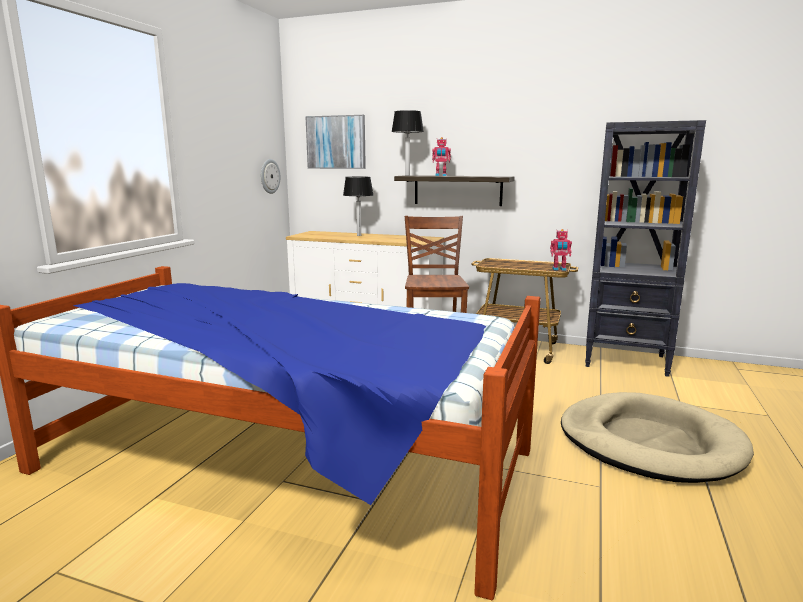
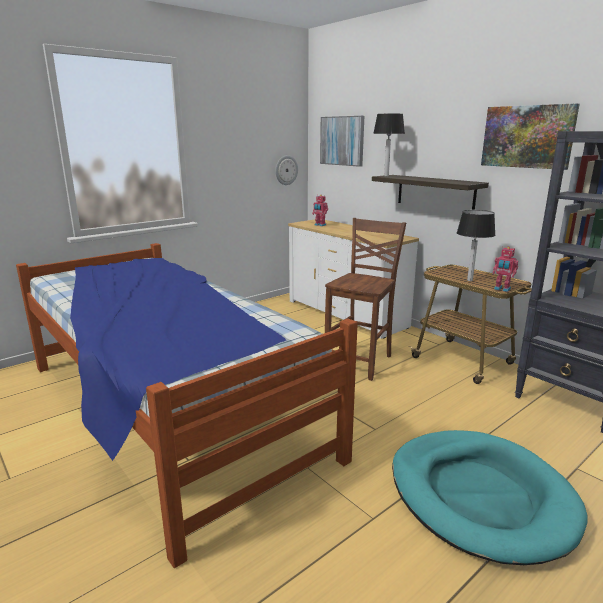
camera: 30 degrees right, 5 degrees up
(359, 235) = (347, 228): table lamp -> table lamp (470, 280)
(441, 175) = (414, 178): toy robot -> toy robot (319, 225)
(548, 133) = (527, 137): none -> picture
(649, 442) = (480, 496): beige dog bed -> turquoise dog bed

